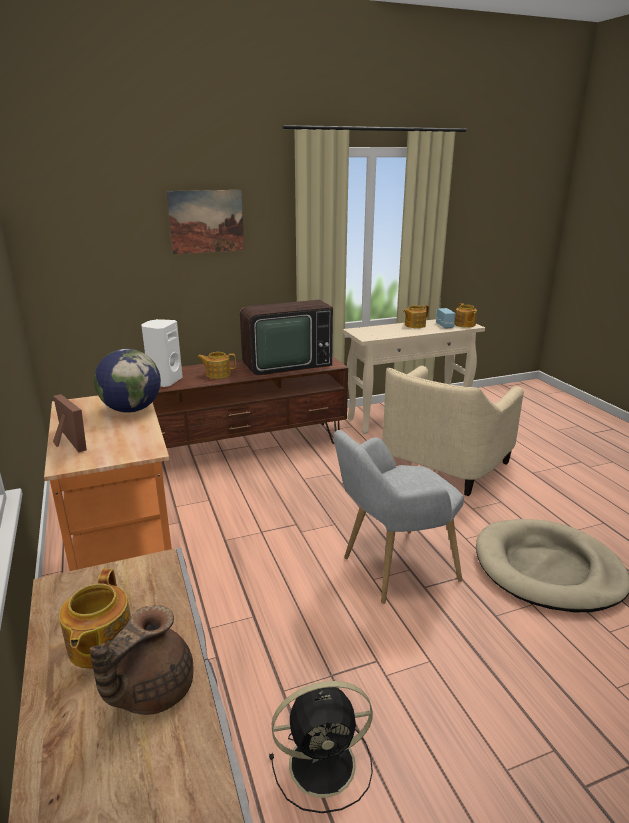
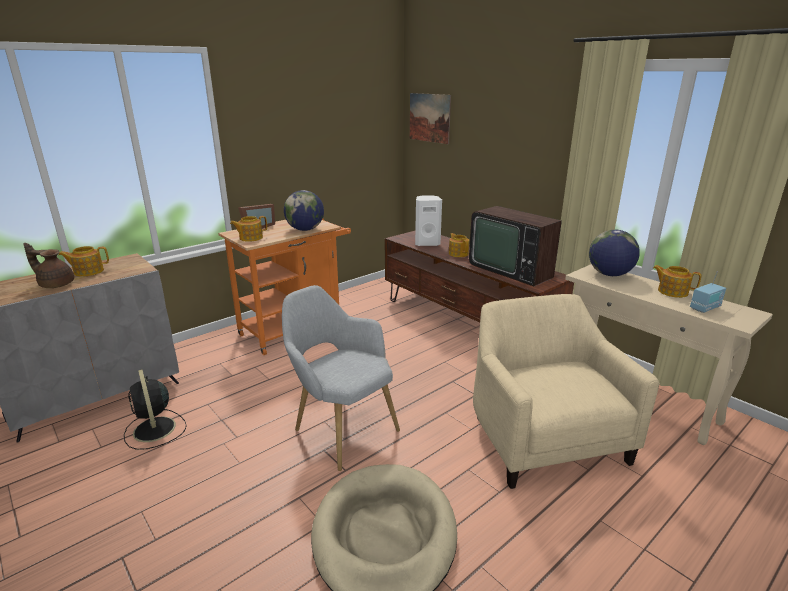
camera: 70 degrees right, 0 degrees up
(206, 221) = (509, 127): picture -> picture (429, 118)
(372, 330) = (609, 274): none -> globe
(441, 465) = (543, 437): beige armchair -> beige armchair turned 60 degrees clockwise
(464, 325) = (734, 319): teapot -> teapot (250, 238)

